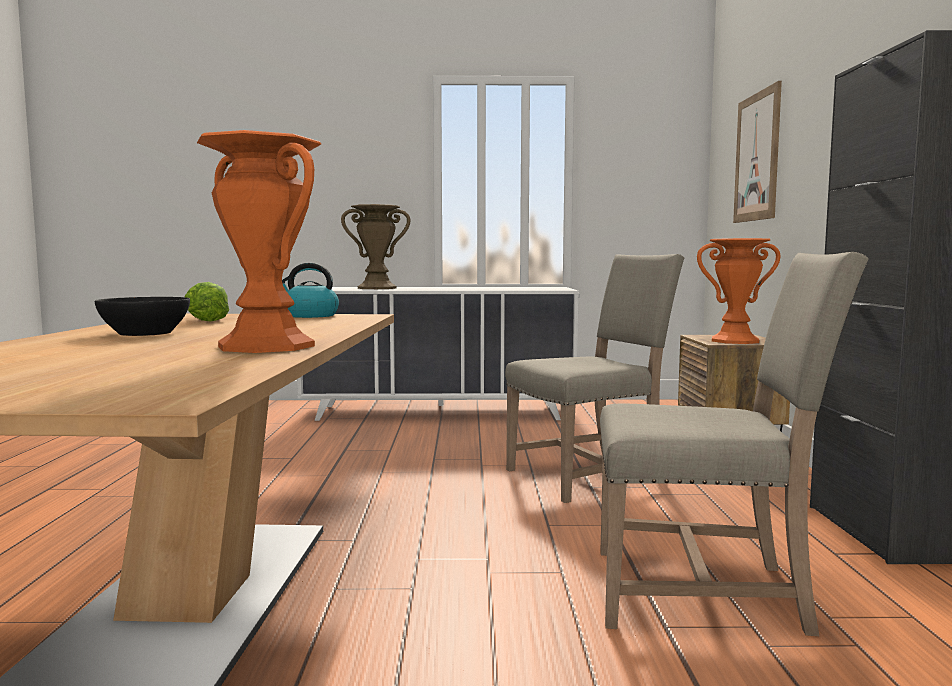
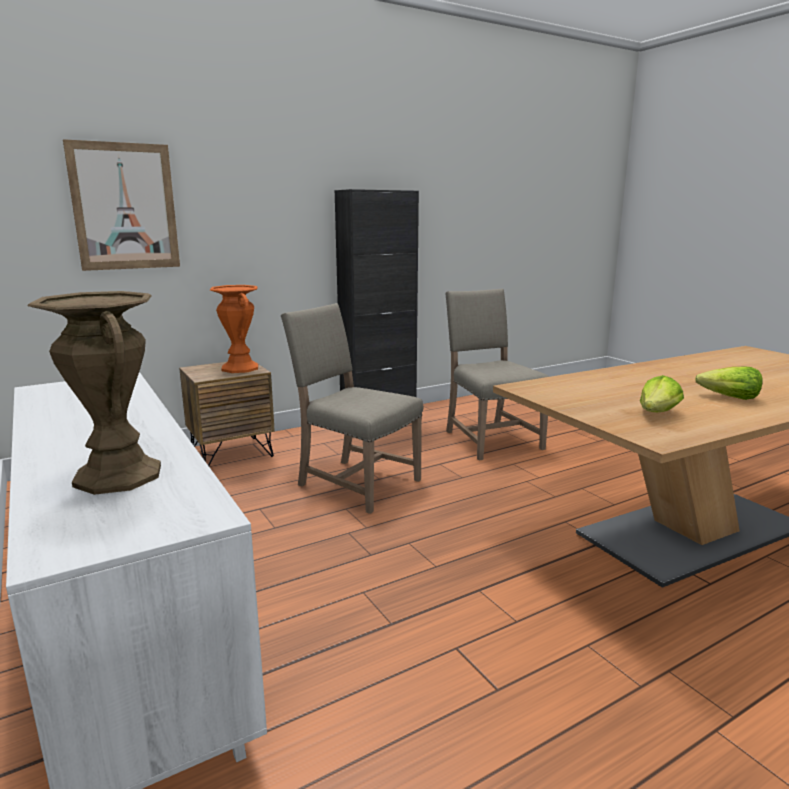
camera: 120 degrees left, 10 degrees up
(144, 333) = (729, 398): black bowl -> lettuce
(266, 346) = (680, 366): orange vase -> none
(309, 315) = (561, 399): kettle -> none

